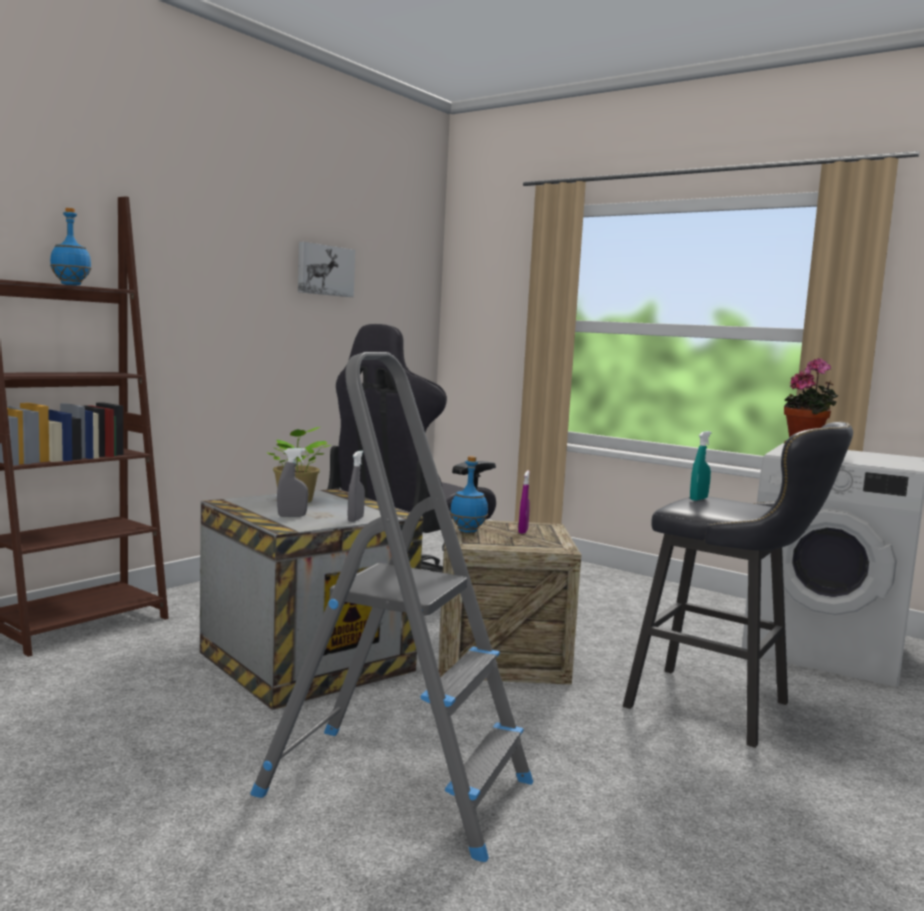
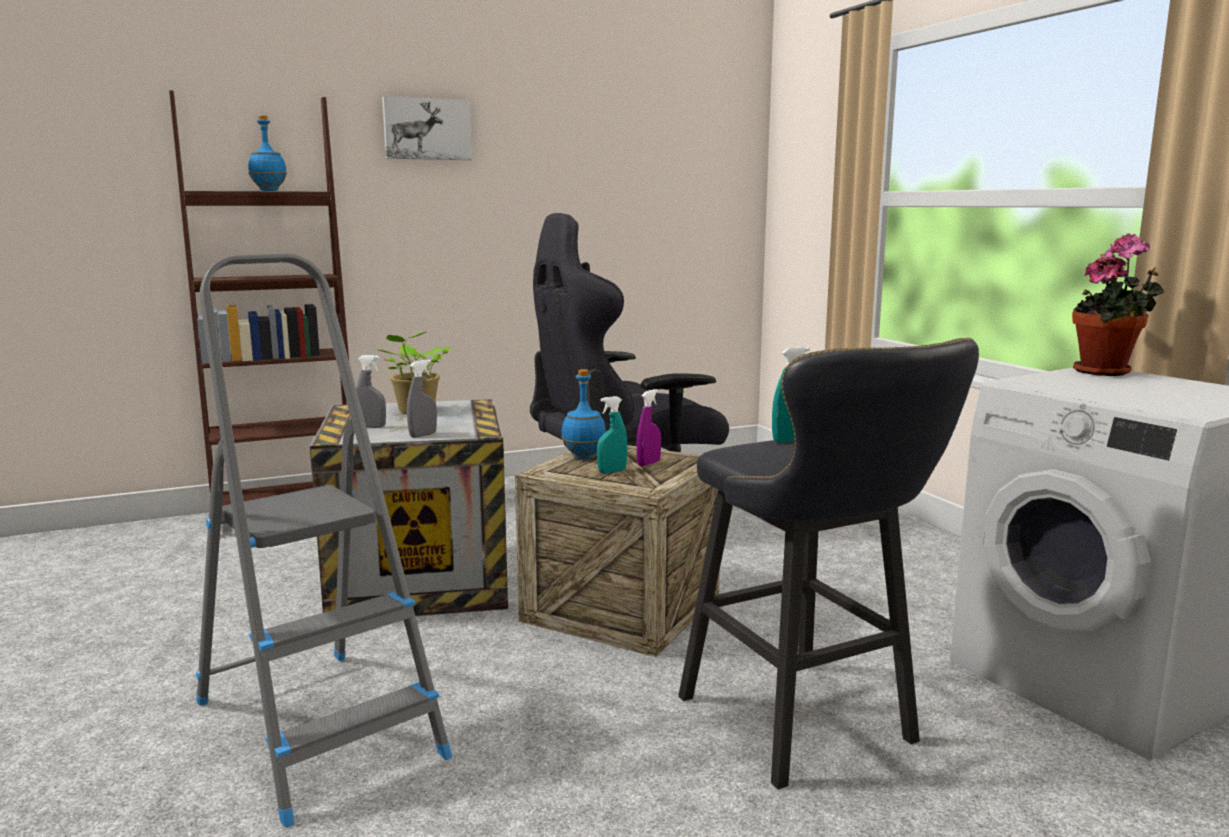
camera: 30 degrees right, 5 degrees up
(324, 270) = (586, 152): picture -> picture (427, 129)
(510, 539) = (612, 471): none -> turquoise spray bottle

